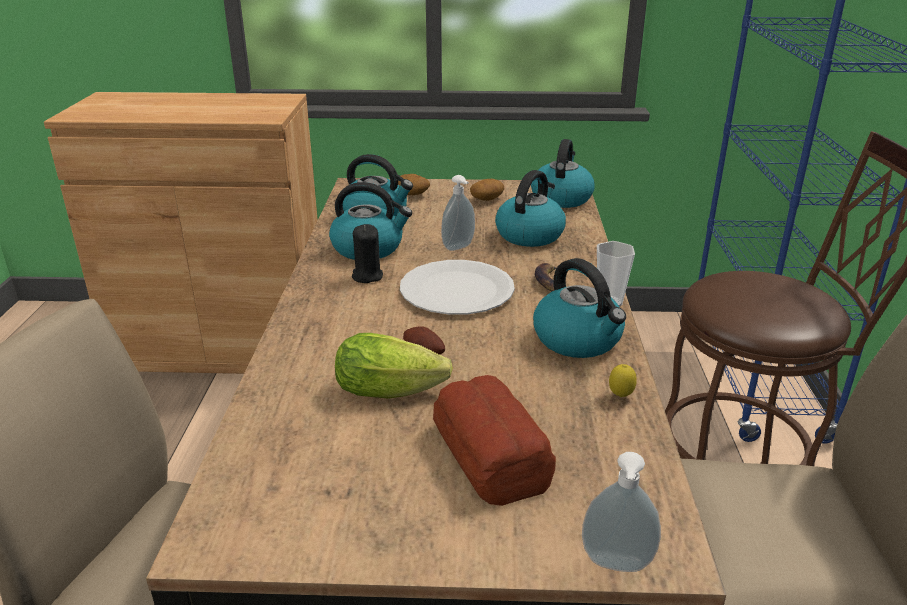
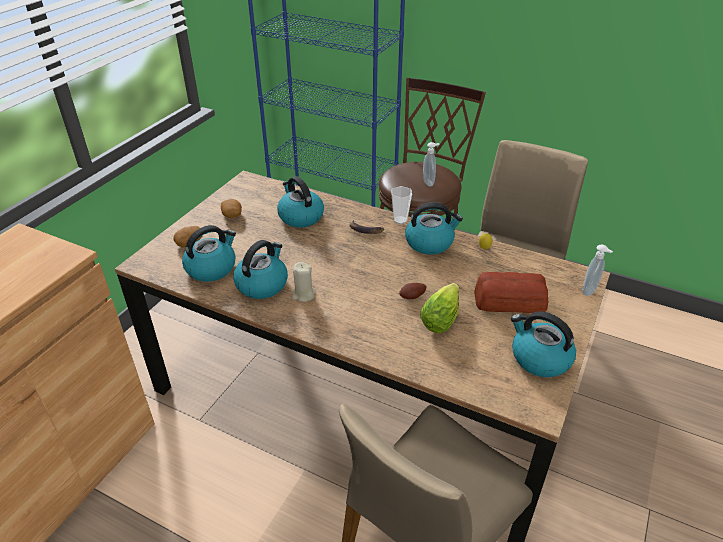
camera: 65 degrees left, 10 degrees up
(367, 276) = (303, 295): black candle -> beige candle
(456, 290) = (350, 265): white plate -> none
(459, 247) = (294, 247): soap dispenser -> soap dispenser (429, 182)
(561, 198) = (259, 188): kettle -> kettle (539, 358)

